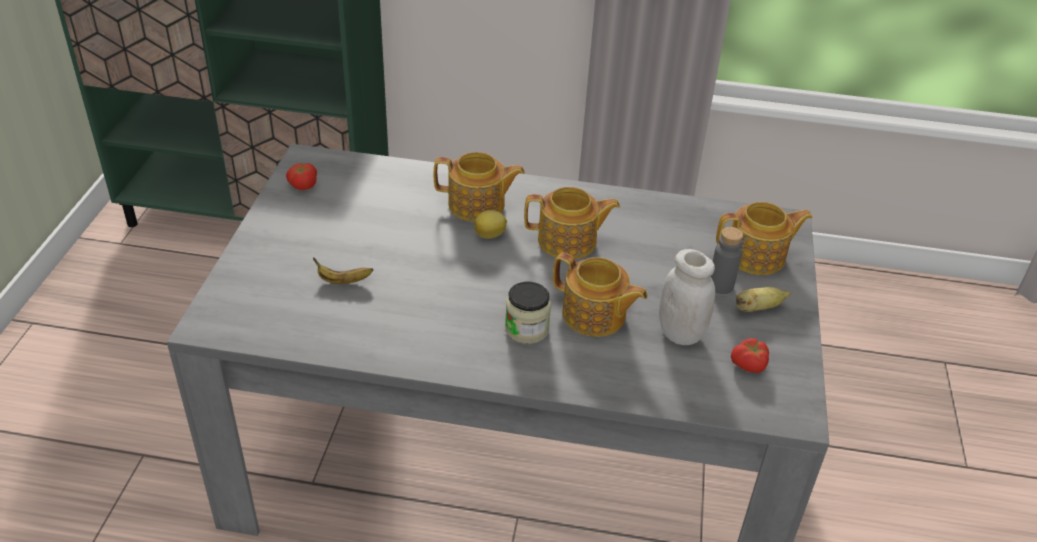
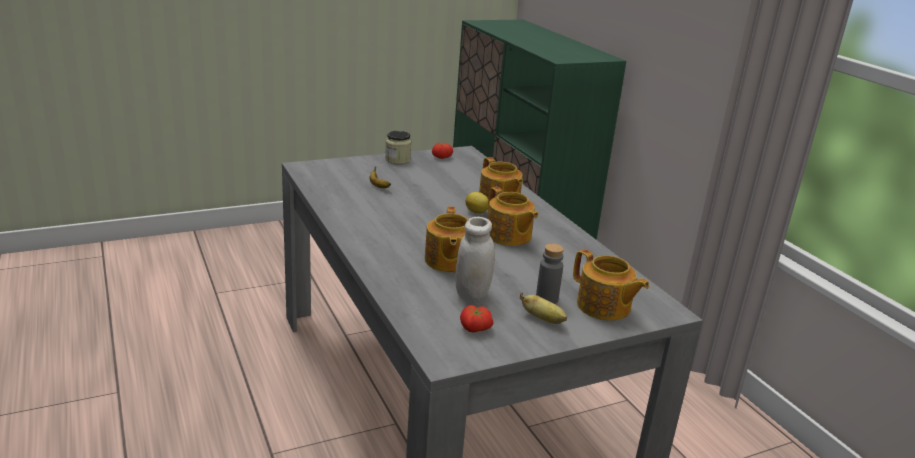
camera: 55 degrees right, 15 degrees down
(527, 329) = (406, 243): jar -> jar (397, 160)

